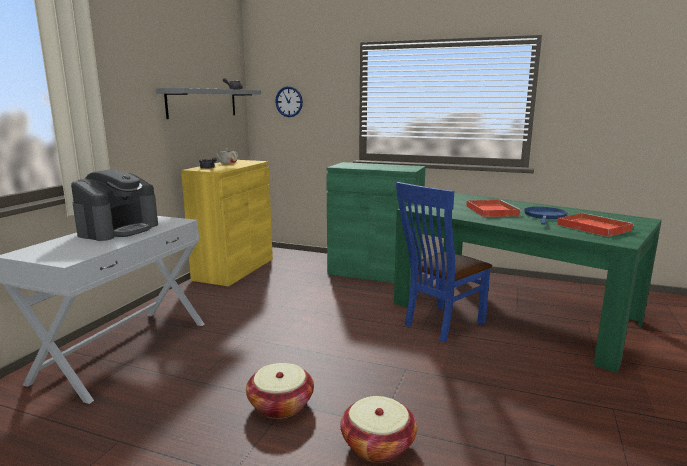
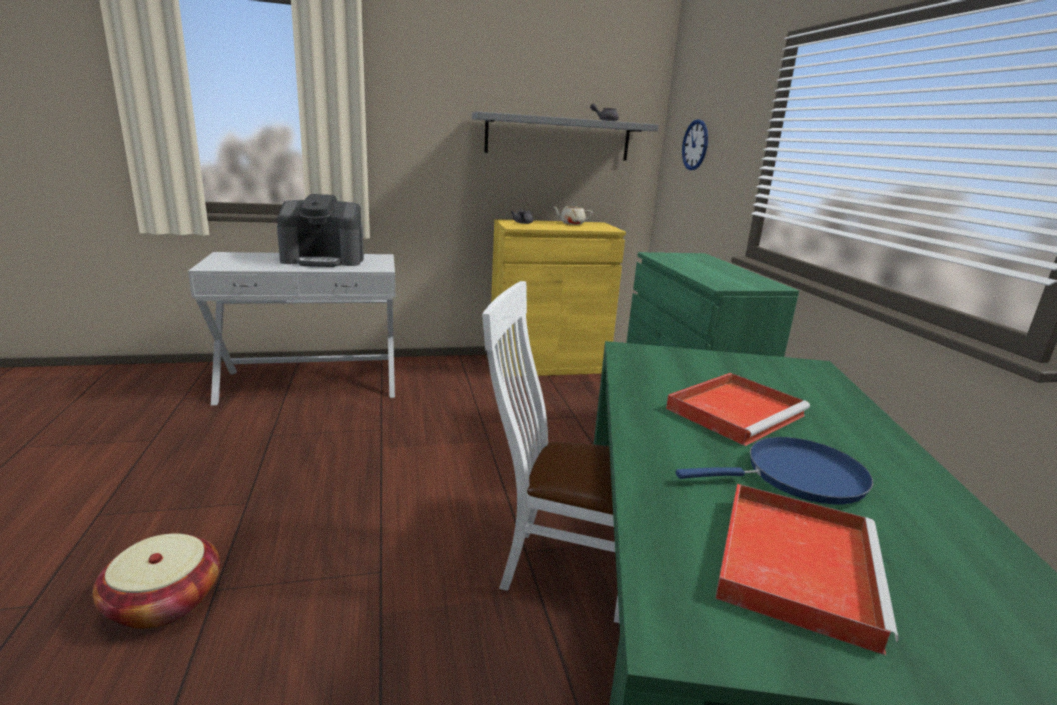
camera: 55 degrees right, 5 degrees up
(280, 405) = (240, 499): basket -> none
(440, 324) = (561, 568): blue chair -> white chair

